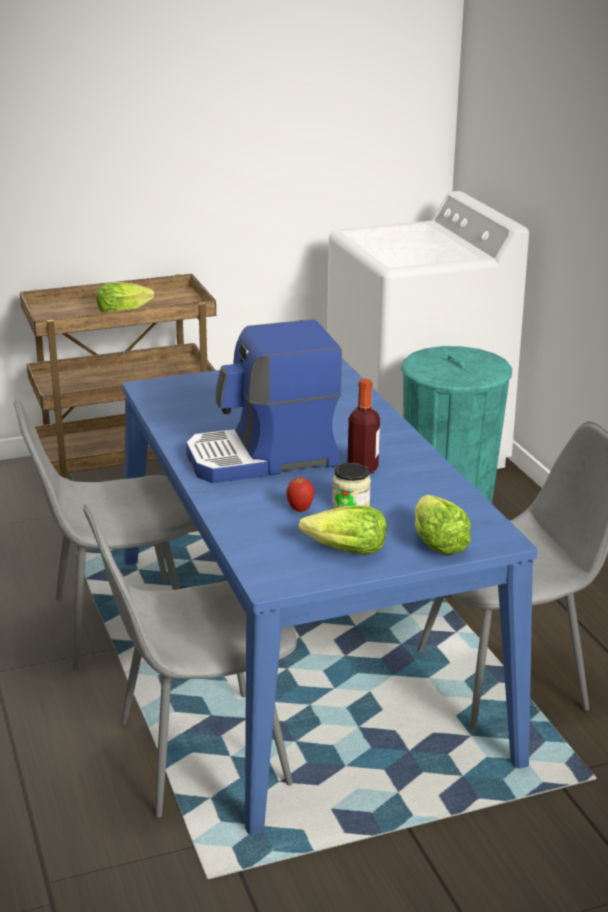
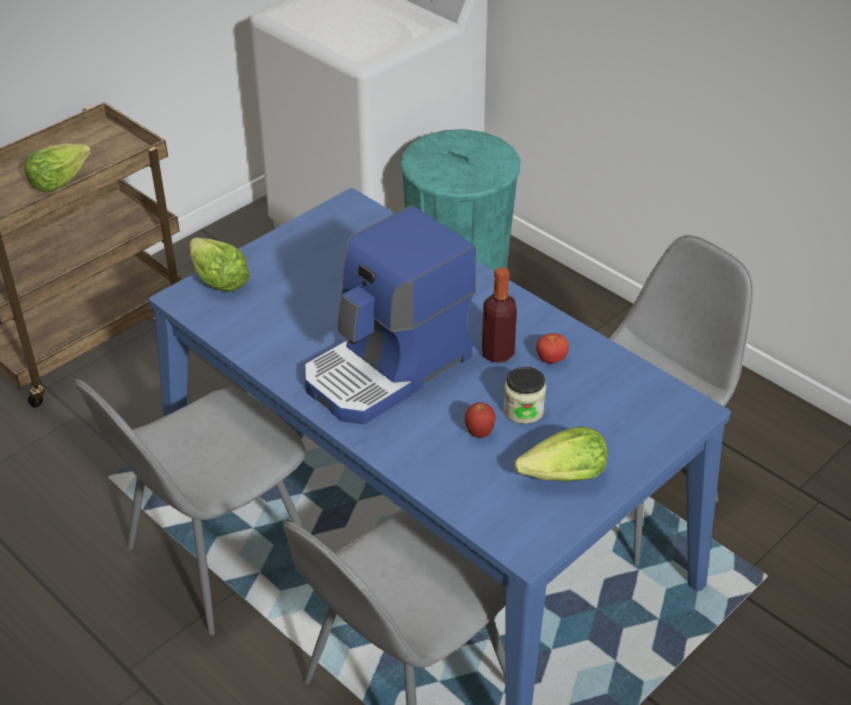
camera: 25 degrees left, 15 degrees up
(405, 482) = (551, 359): none -> tomato
(437, 542) = (639, 434): lettuce -> lettuce (218, 280)

